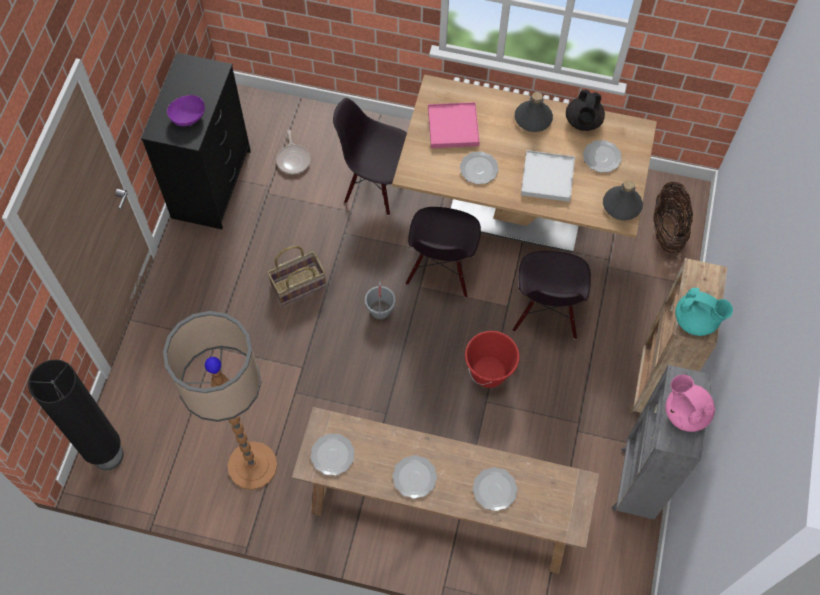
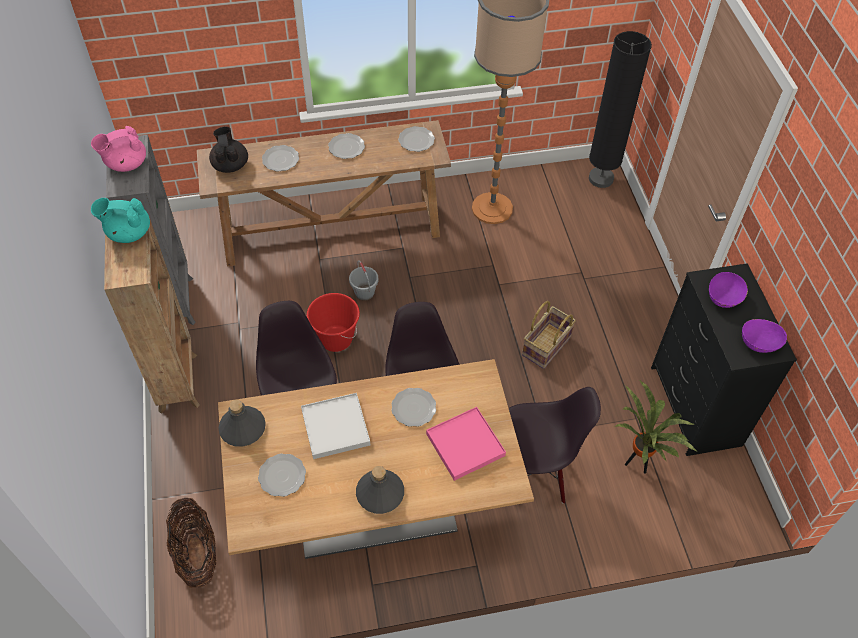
camera: 155 degrees right, 10 degrees down
(193, 73) = (759, 343): none -> purple bowl
(293, 159) = (637, 465): frying pan -> potted plant
(380, 310) = (460, 353): grey bucket -> grey bucket (364, 293)
(583, 122) = (319, 513): black teapot -> black teapot (230, 165)
(685, 412) = (126, 164): pink teapot -> pink teapot turned 120 degrees clockwise

